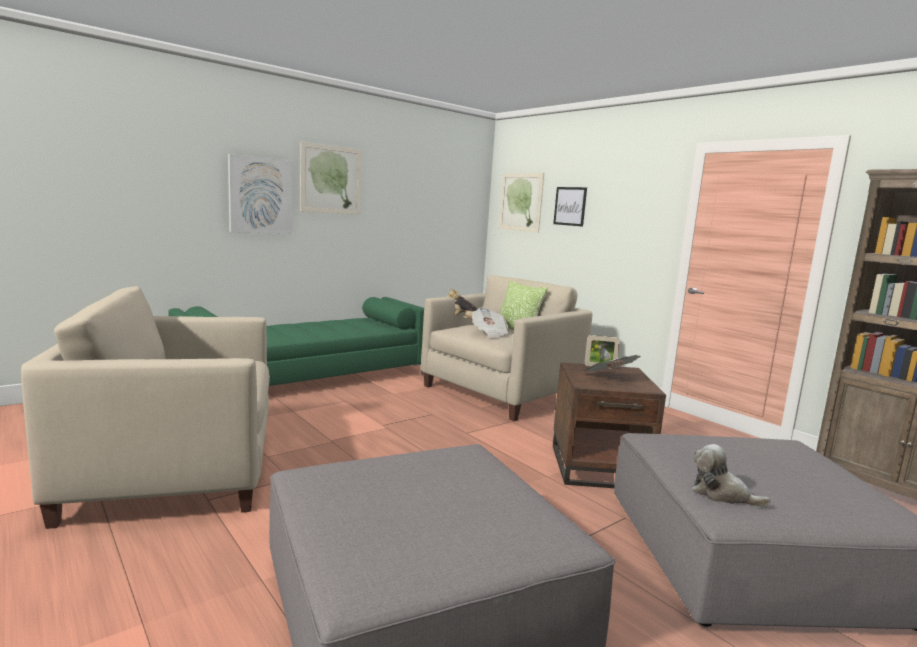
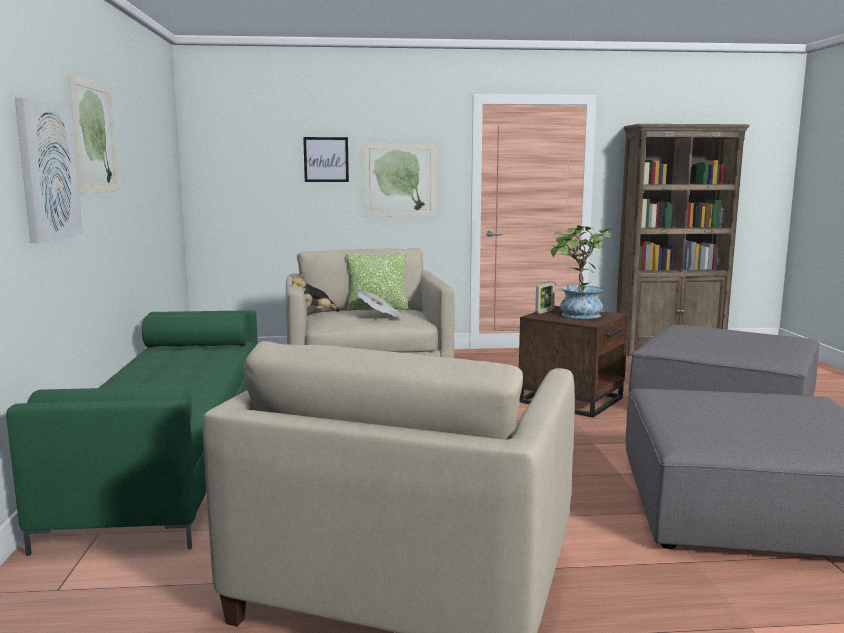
camera: 55 degrees left, 0 degrees up
(521, 202) = (243, 157): picture -> picture (400, 180)
(609, 377) = (577, 315): newspaper -> potted plant
(721, 494) = (758, 356): plush toy -> none

